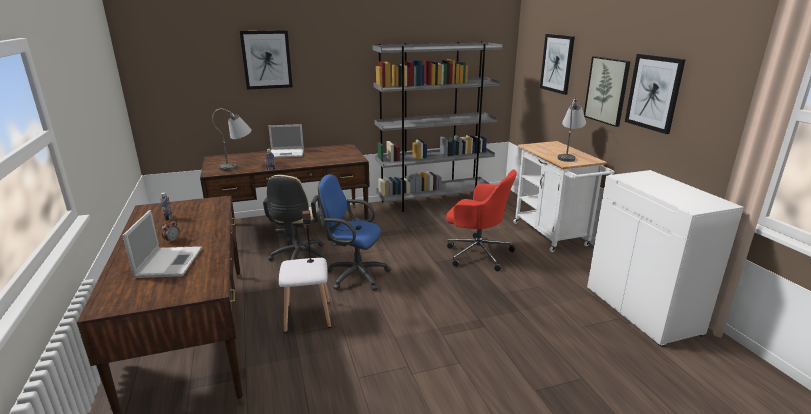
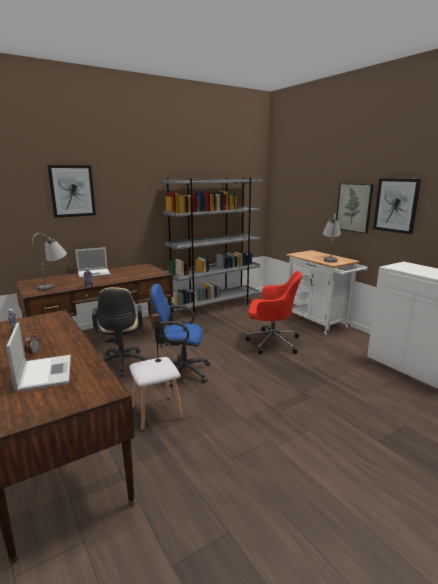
camera: 15 degrees left, 5 degrees down
(557, 63) = (306, 191): picture -> none

